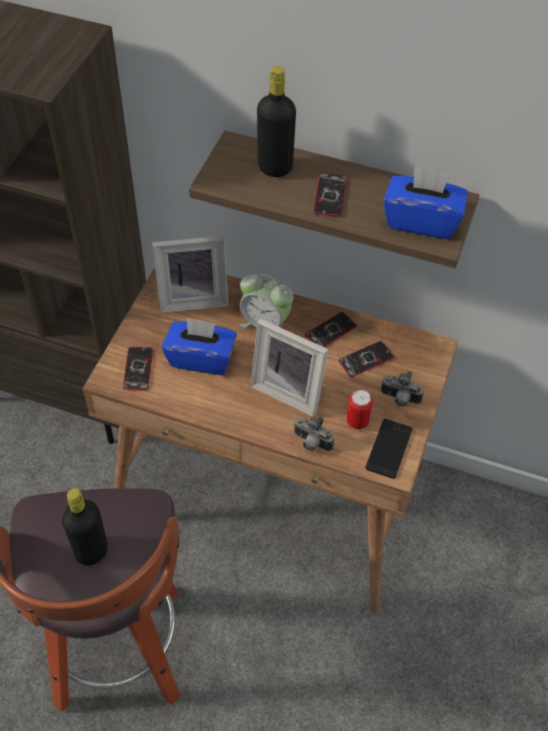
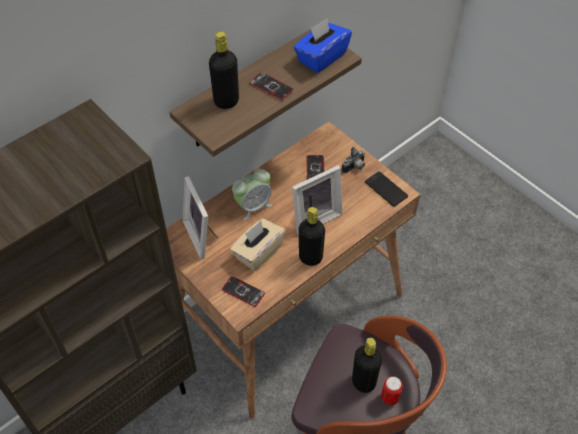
camera: 60 degrees left, 0 degrees up
(193, 298) = (203, 236): picture frame -> picture frame turned 135 degrees clockwise
(201, 358) = (258, 252): blue tissue box -> beige tissue box
(225, 412) = (310, 257): none -> black bottle
(311, 443) = (360, 224): camera -> none
(330, 331) = (282, 176): phone -> none
(357, 422) = (358, 195): can -> can (389, 398)

